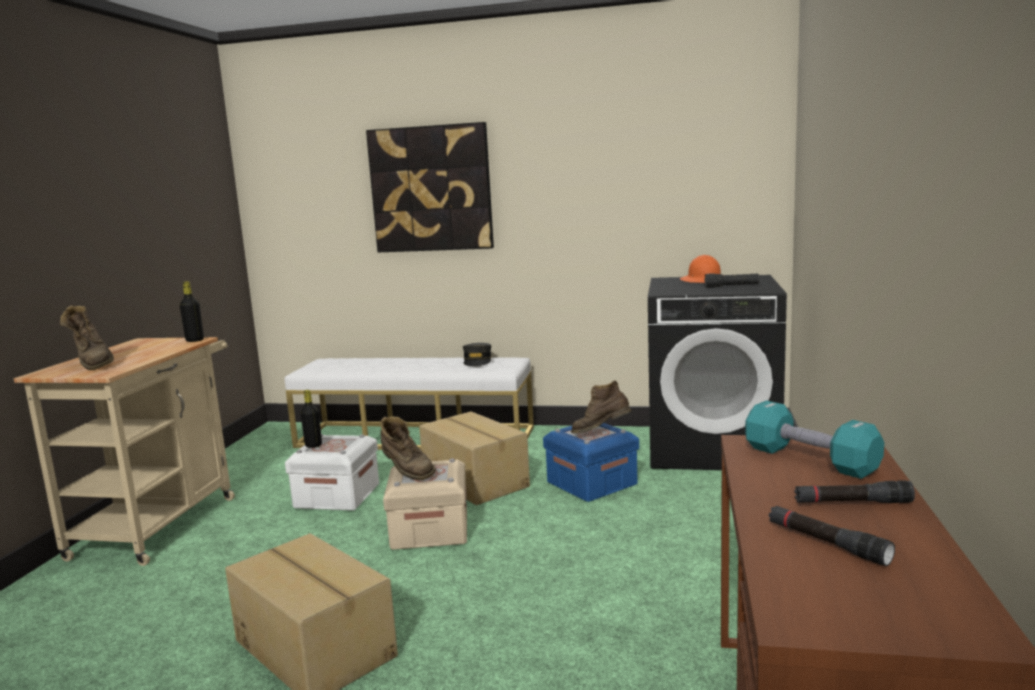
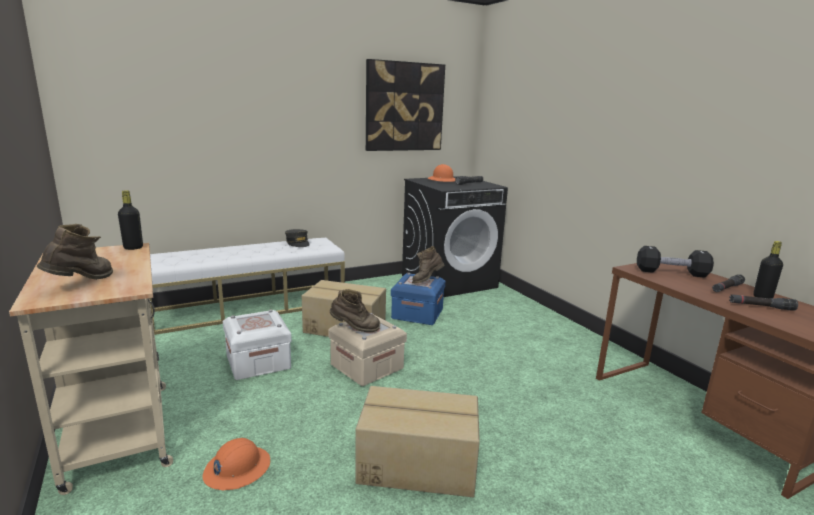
camera: 40 degrees left, 5 degrees up
(93, 364) = (82, 283): brown boot -> brown boot turned 90 degrees counterclockwise
(178, 587) = (237, 469): none -> orange hard hat
(313, 445) = (241, 325): black bottle -> black bottle (762, 297)
(431, 189) = (251, 109): picture -> picture (404, 107)
(810, 460) = (671, 272): turquoise dumbbell -> black dumbbell

